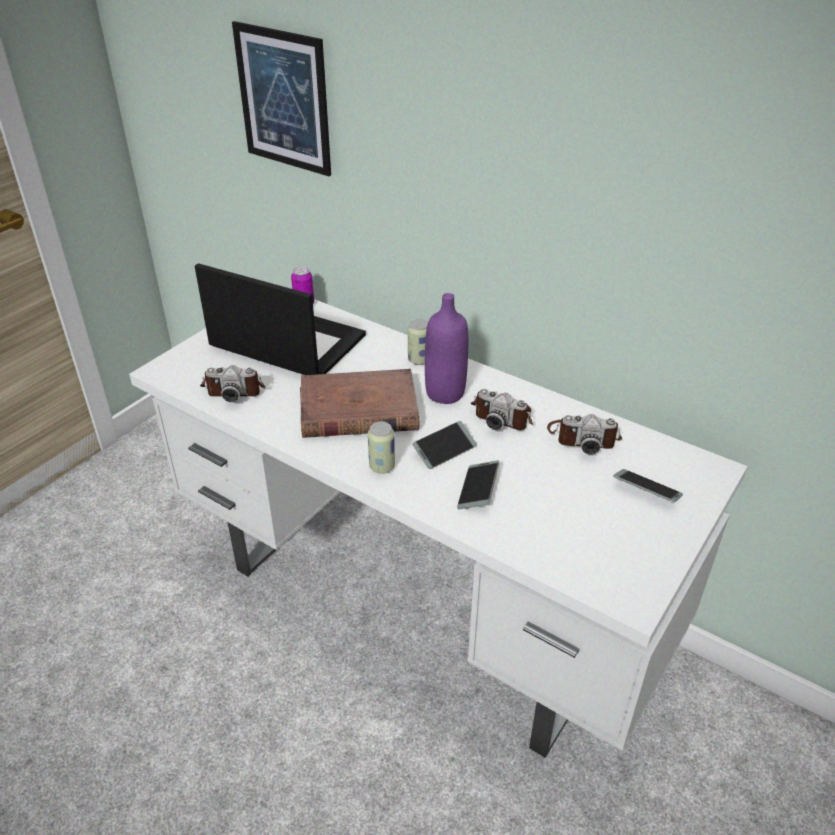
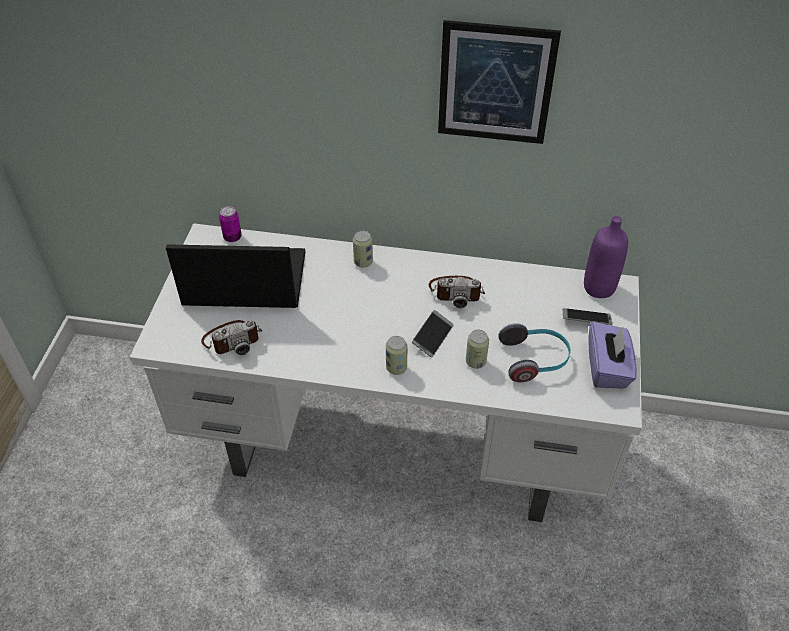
camera: 25 degrees left, 10 degrees up
(283, 99) = (186, 71): picture -> picture (495, 84)
(357, 410) = (345, 325): brown book -> none
(445, 393) = (402, 286): purple bottle -> purple bottle (599, 287)
(478, 490) = (475, 361): phone -> can
(552, 511) = (534, 360): none -> headphones
(583, 437) = (522, 291): camera -> none
(643, 551) = (607, 368): none -> purple tissue box

